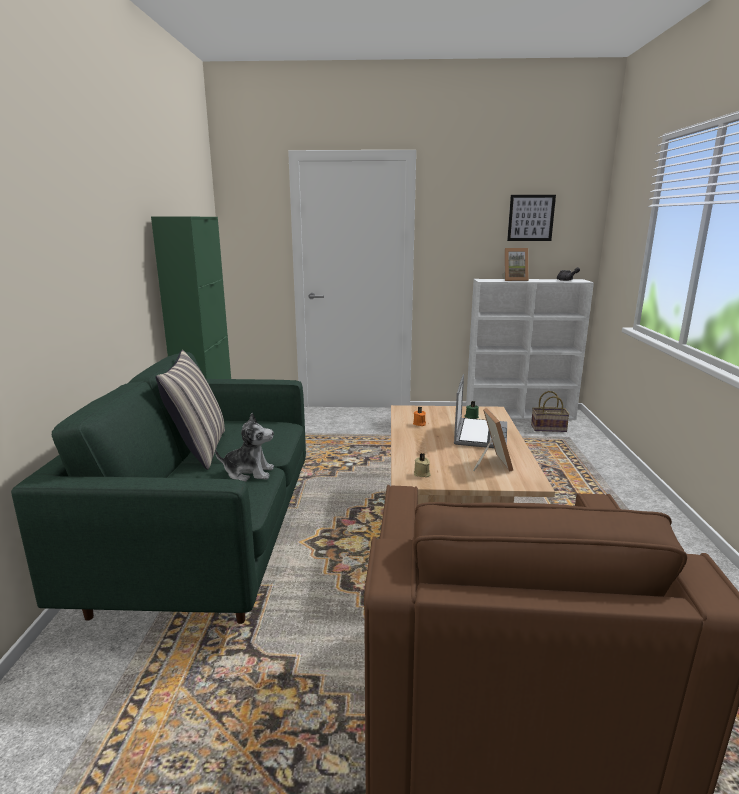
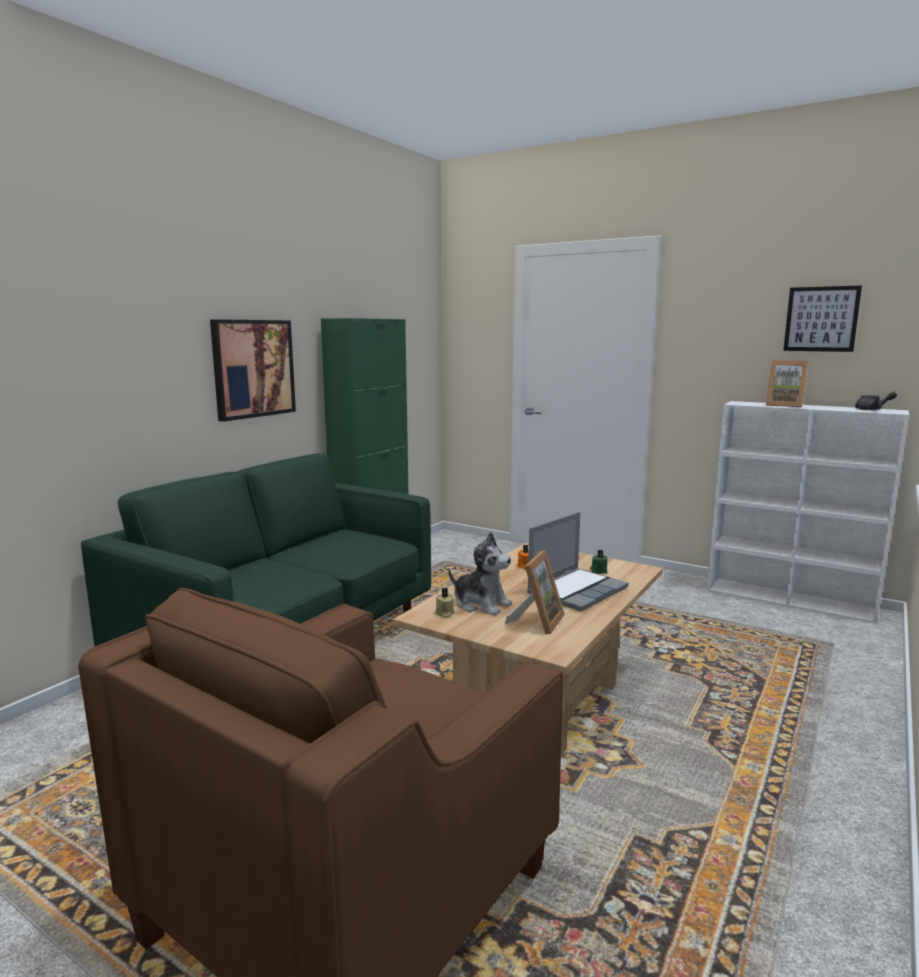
camera: 30 degrees right, 5 degrees down
(111, 271) = (253, 368): none -> picture
(199, 449) = (292, 550): pillow -> none
(249, 473) = (302, 577): plush toy -> plush toy (481, 604)
(549, 428) = (815, 625): basket -> none

